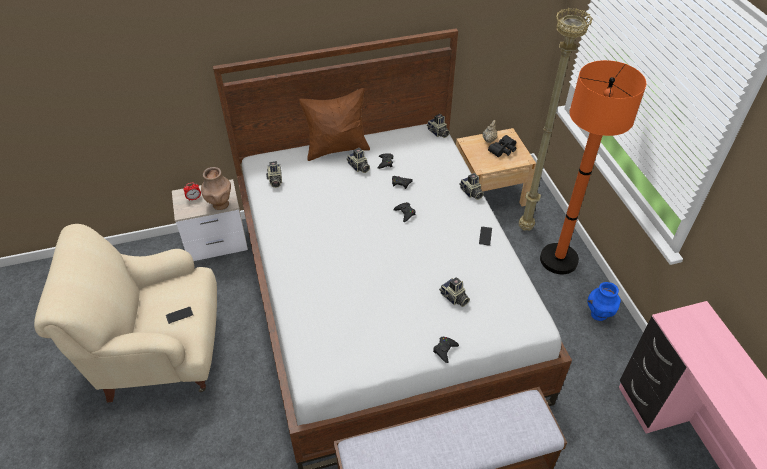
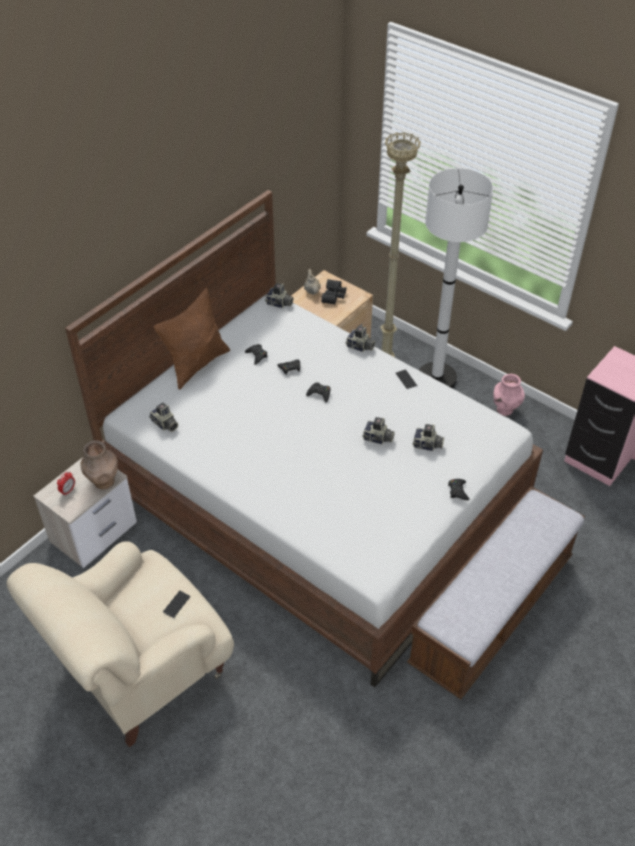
camera: 35 degrees left, 0 degrees up
(358, 167) = (235, 372): camera -> camera (378, 439)
(558, 260) = (436, 379): orange floor lamp -> white floor lamp
(598, 315) = (505, 410): blue vase -> pink vase

